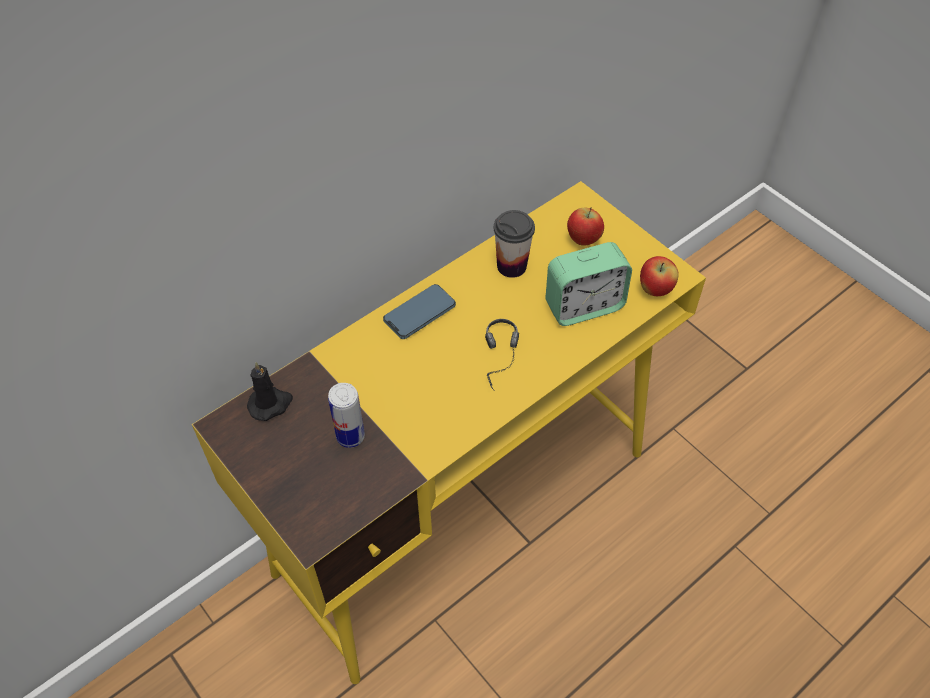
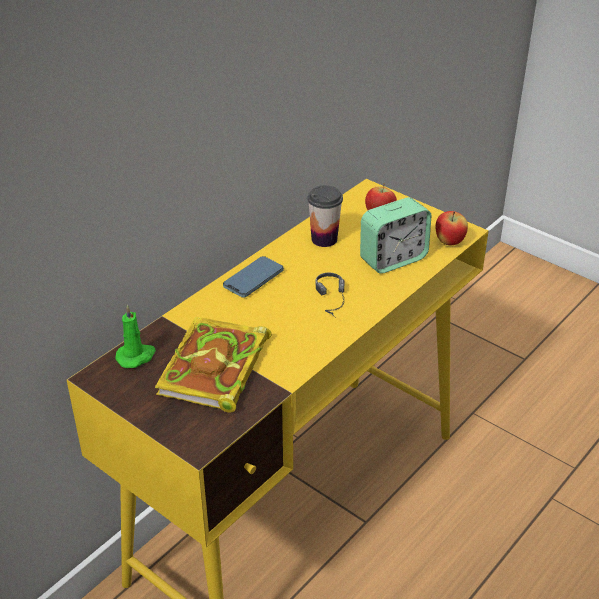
camera: 10 degrees left, 15 degrees down
(270, 404) = (136, 356): black candle -> green candle
(350, 436) = (215, 370): can -> book

